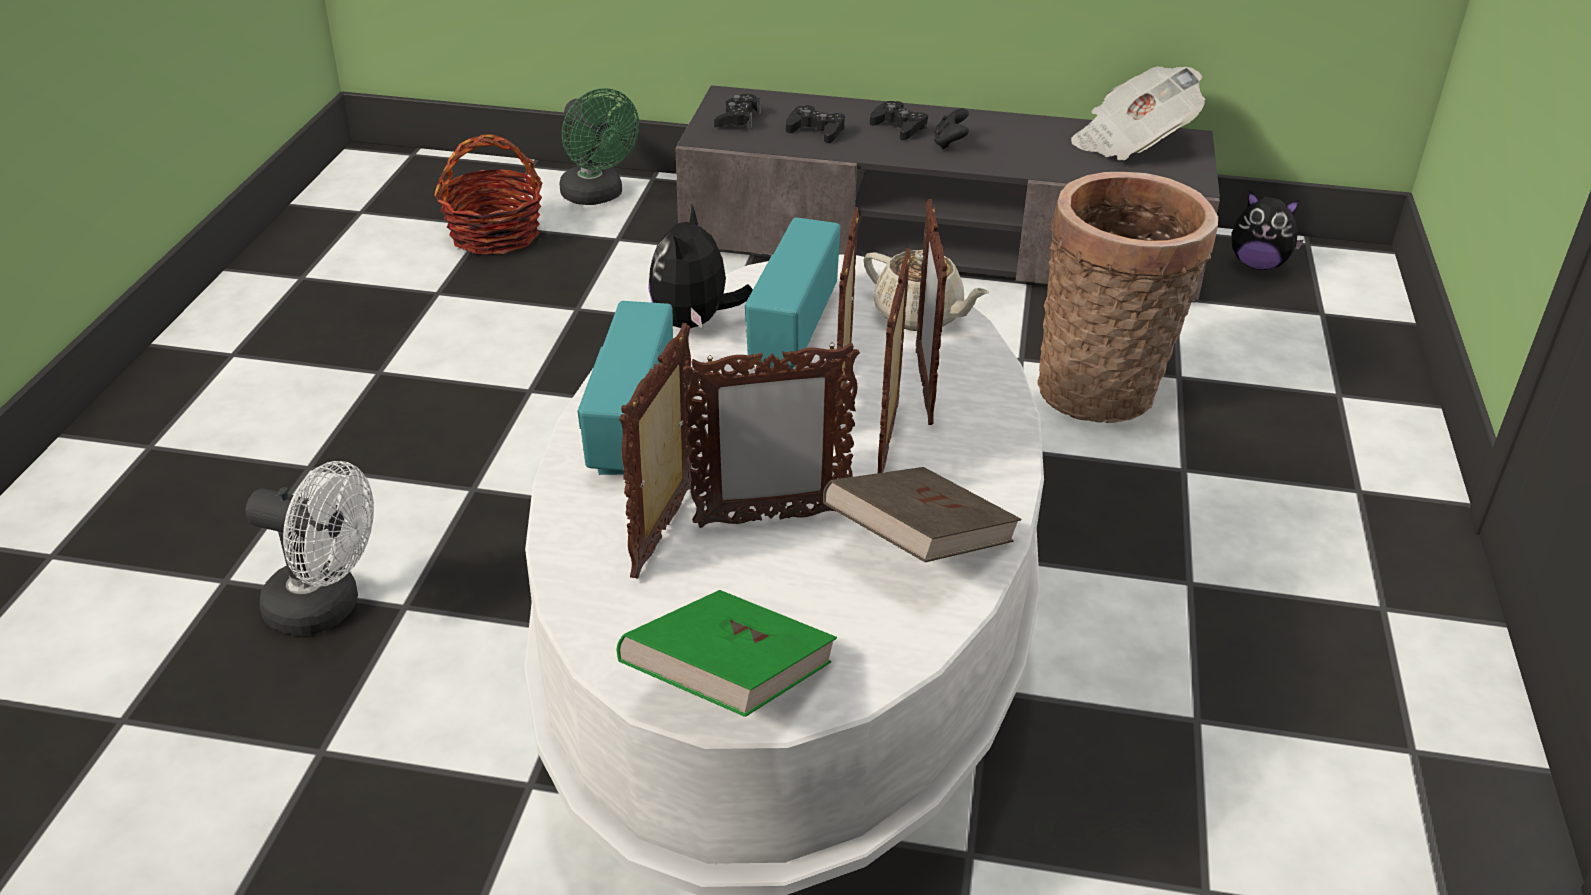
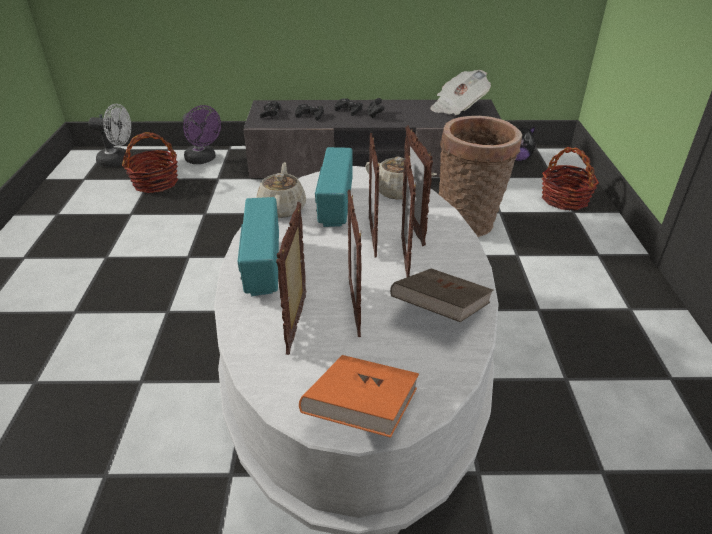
camera: 10 degrees left, 0 degrees up
(326, 608) = (96, 389): white fan -> white fan (118, 161)
(597, 196) = (203, 160): green fan -> purple fan
(694, 323) = (282, 208): plush toy -> beige teapot
(729, 684) = (362, 411): green book -> orange book
(770, 519) = (354, 308): picture frame -> picture frame turned 105 degrees clockwise
(1329, 365) = (564, 199): none -> basket

